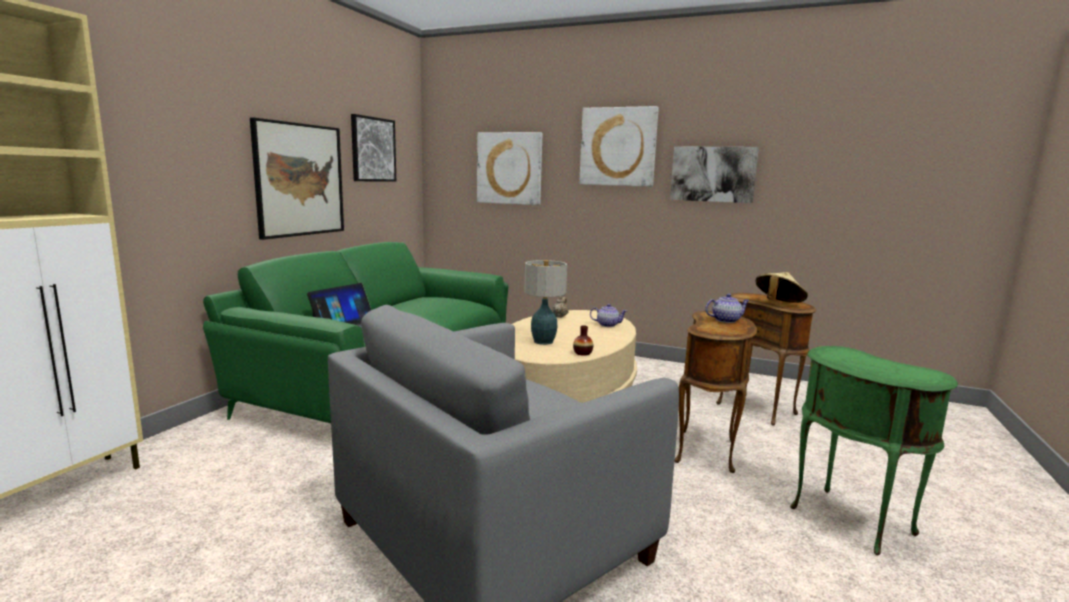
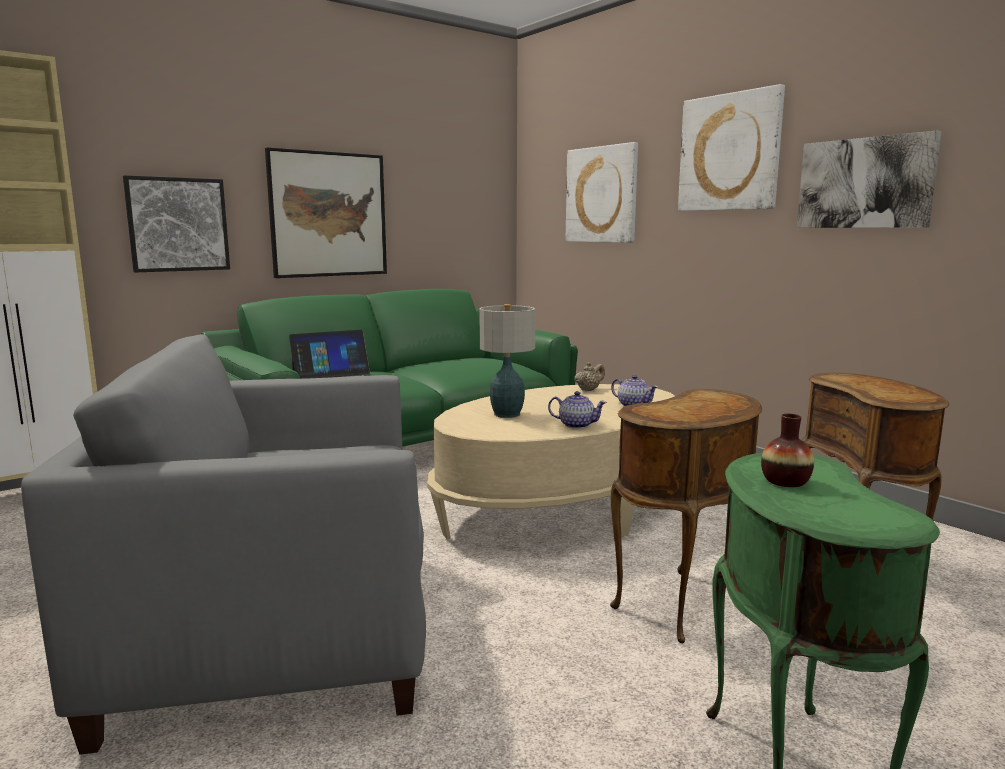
camera: 30 degrees right, 0 degrees up
(373, 149) = (436, 179): picture -> picture (178, 224)
(582, 353) = (528, 432): vase -> vase (785, 481)
(725, 320) = (710, 403): teapot -> teapot (576, 425)
(778, 304) = (875, 392): beige hat -> none

